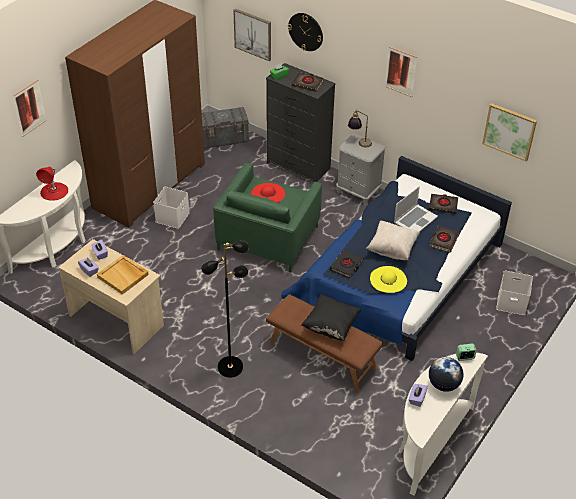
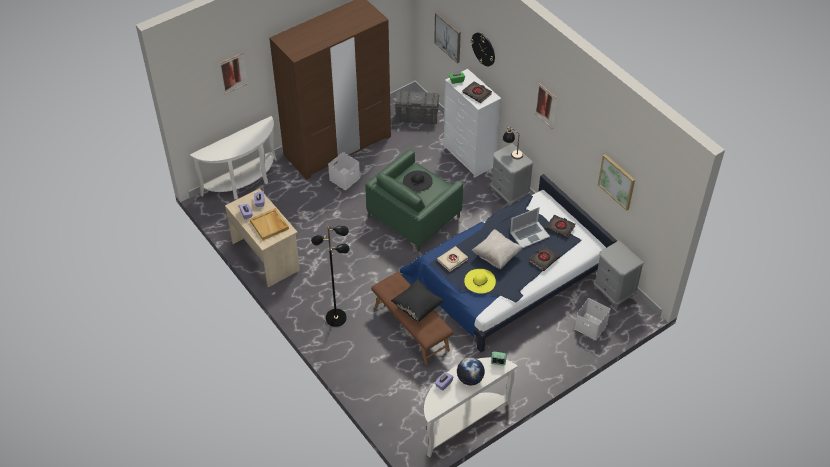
camera: 20 degrees right, 5 degrees up
(54, 191) = (245, 140): red table lamp -> none
(268, 194) = (417, 181): red hat -> black hat
(299, 166) = (469, 157): black dresser -> white dresser
(346, 265) = (452, 260): black book -> beige book
(516, 262) = (613, 292): none -> grey nightstand

